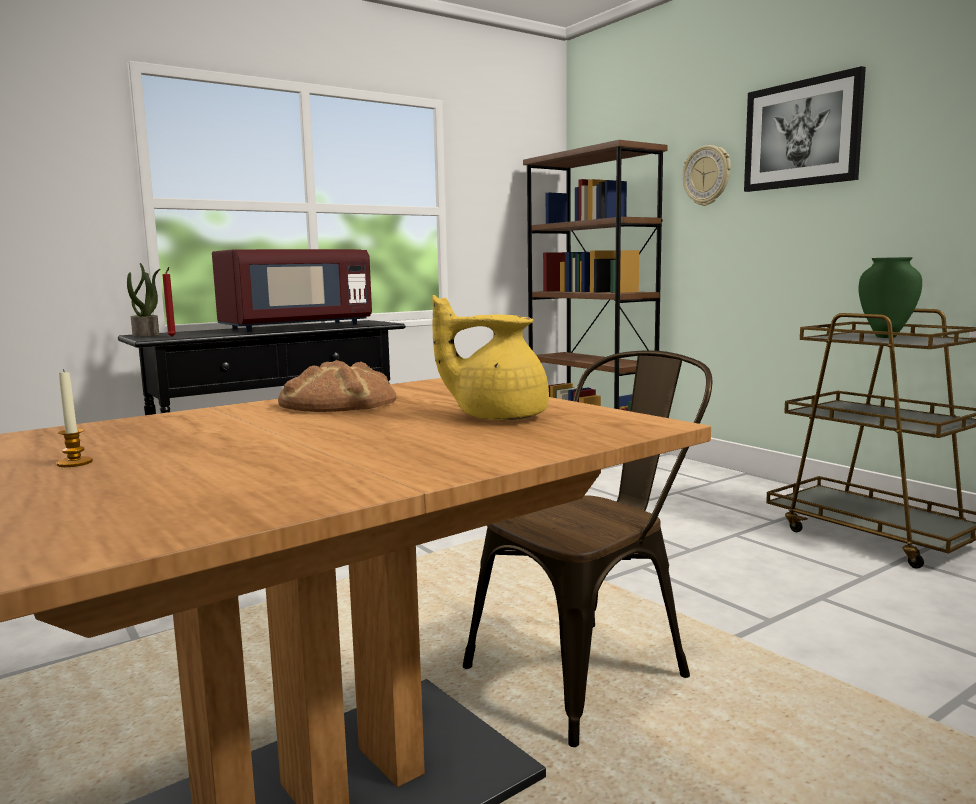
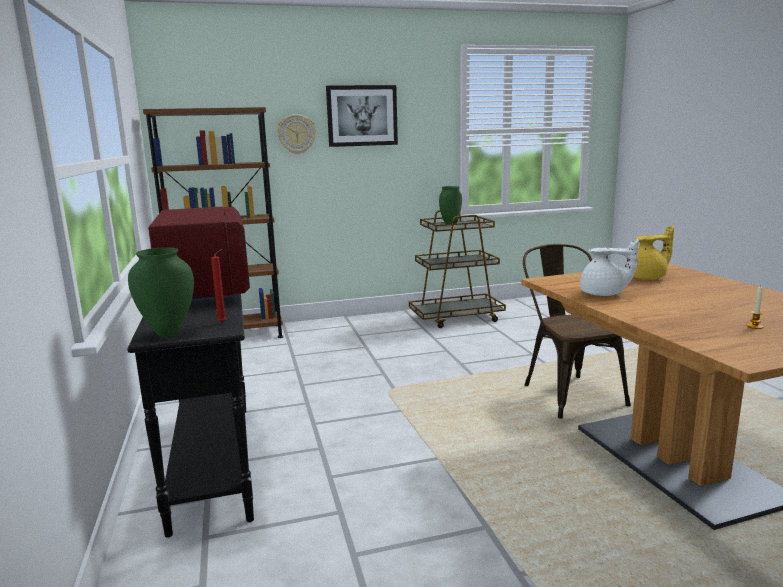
camera: 70 degrees left, 5 degrees up
(146, 335) = (169, 333): potted plant -> green vase
(339, 402) = (603, 294): bread -> white teapot
(497, 416) = (648, 278): yellow teapot -> yellow teapot turned 135 degrees counterclockwise

